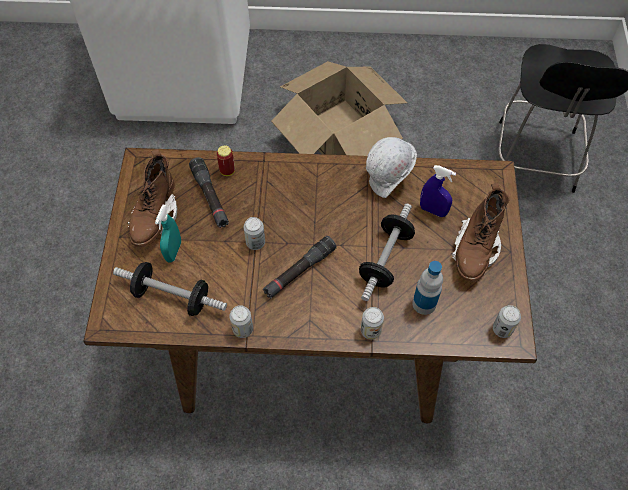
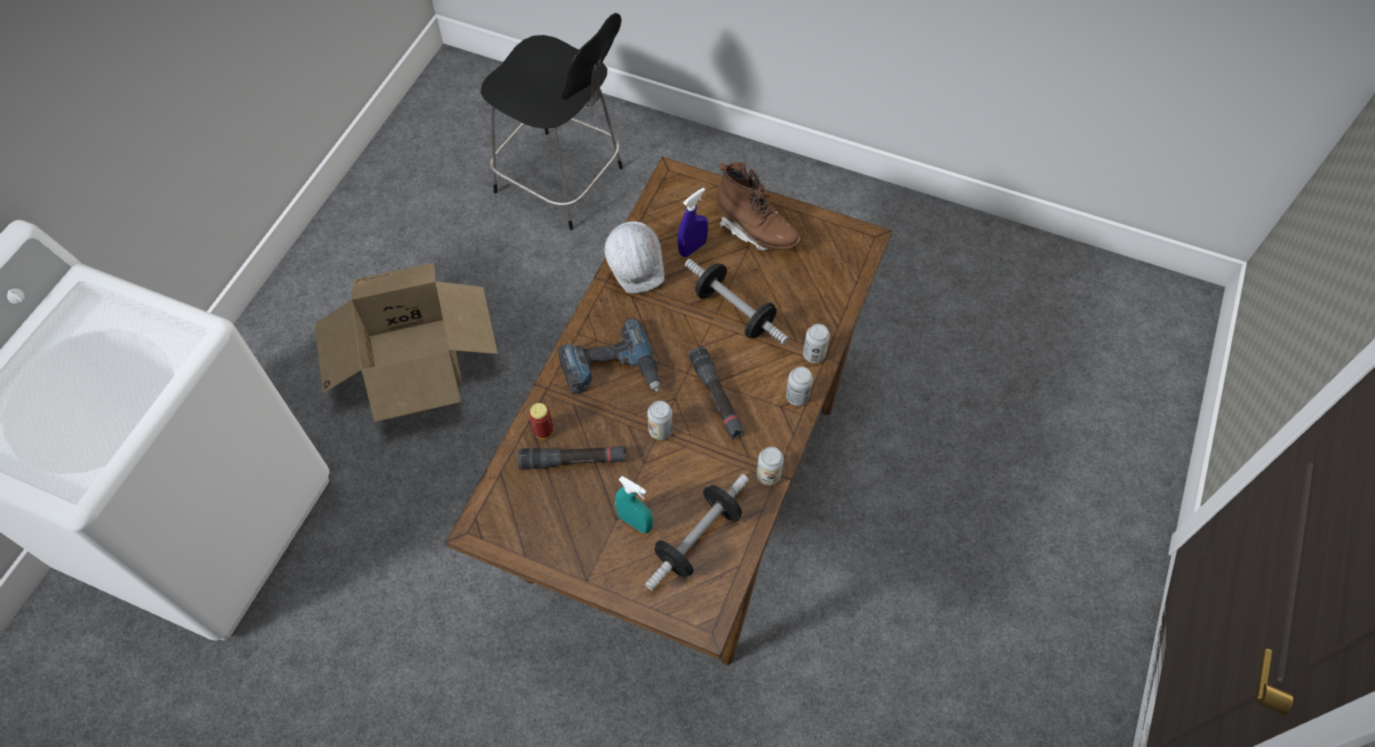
camera: 70 degrees left, 0 degrees up
(155, 217) = (575, 531): brown boot -> none
(294, 194) = (610, 370): none -> power drill
(424, 303) = (800, 297): bottle -> none
(502, 329) = (852, 243): can -> can (797, 396)

